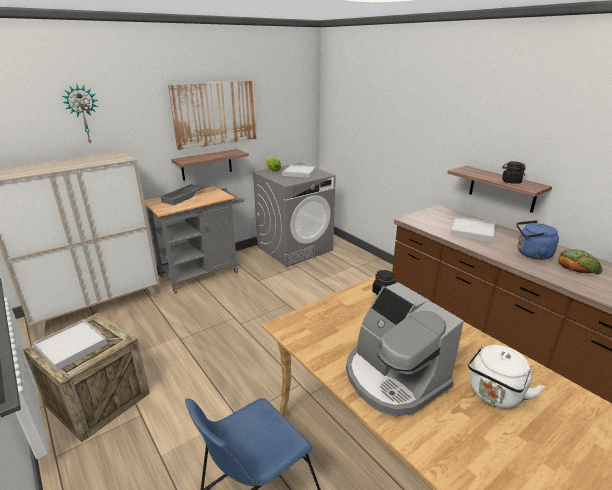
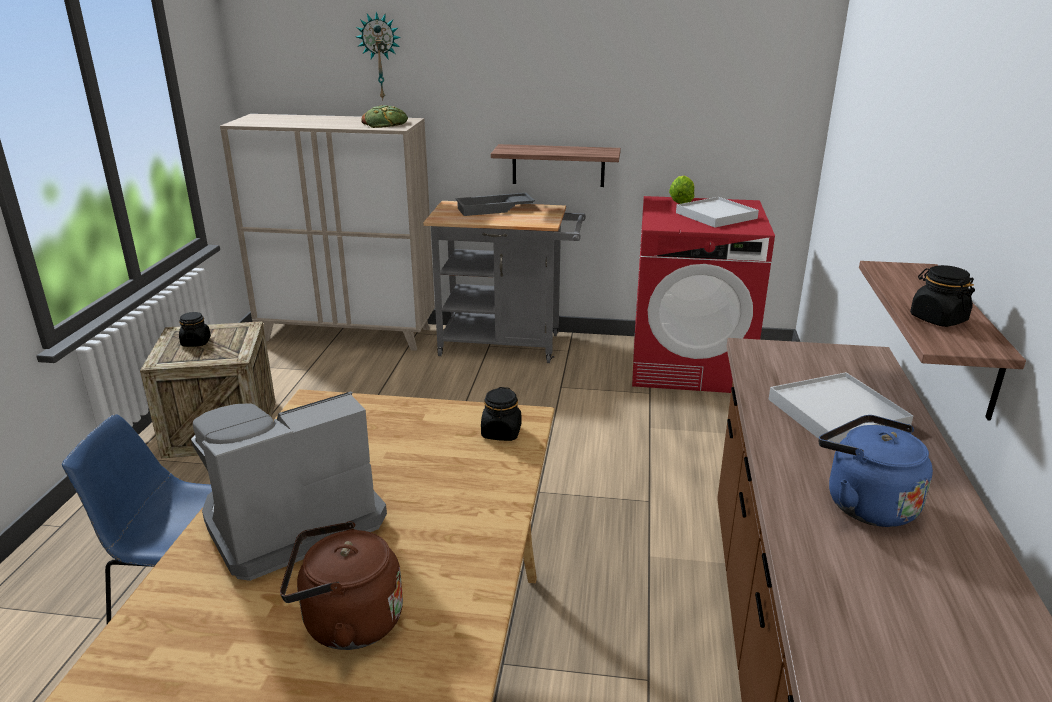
camera: 45 degrees right, 0 degrees up
(72, 346) = (196, 342): white tray -> black jar
(215, 114) = (587, 79): picture -> none
(295, 248) = (690, 365): grey washing machine -> red washing machine
(393, 378) = (290, 520): coffee machine -> coffee machine turned 45 degrees clockwise
(494, 395) = (346, 623): white kettle -> brown kettle
(578, 265) = (933, 575): bread -> bread (385, 123)

